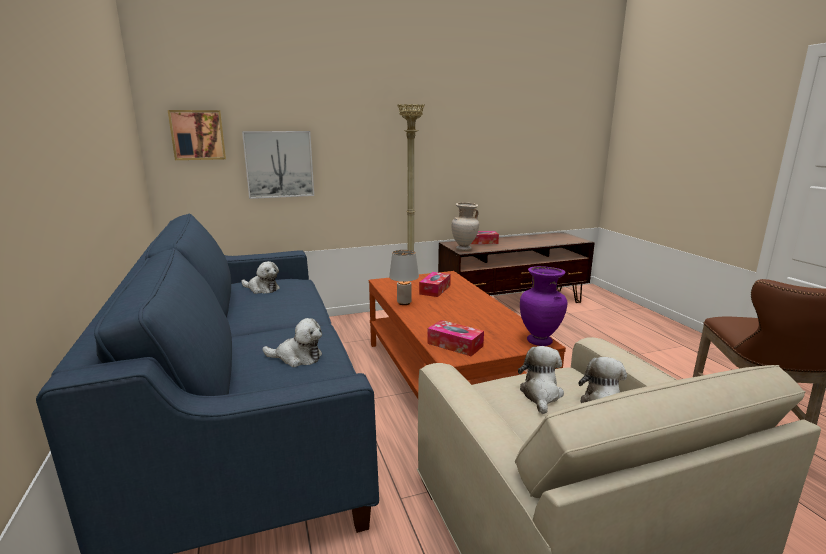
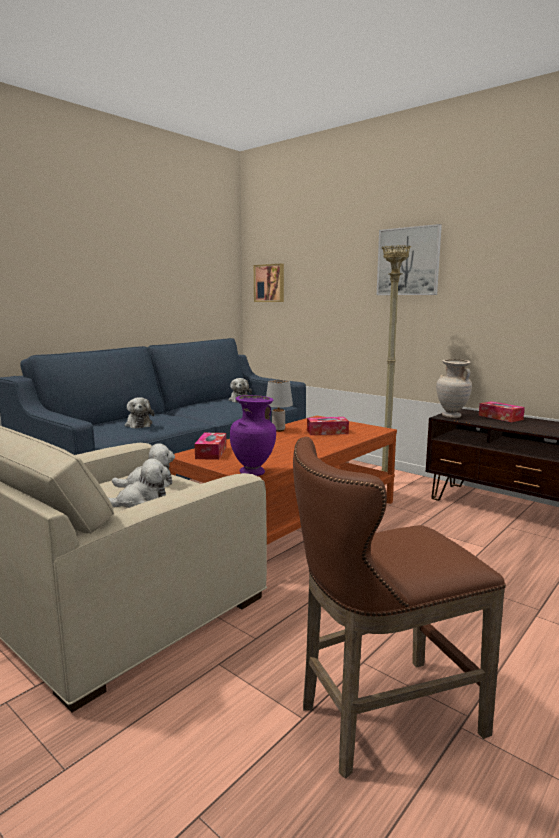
camera: 60 degrees right, 5 degrees down
(279, 164) = (316, 307): picture -> picture (408, 261)

